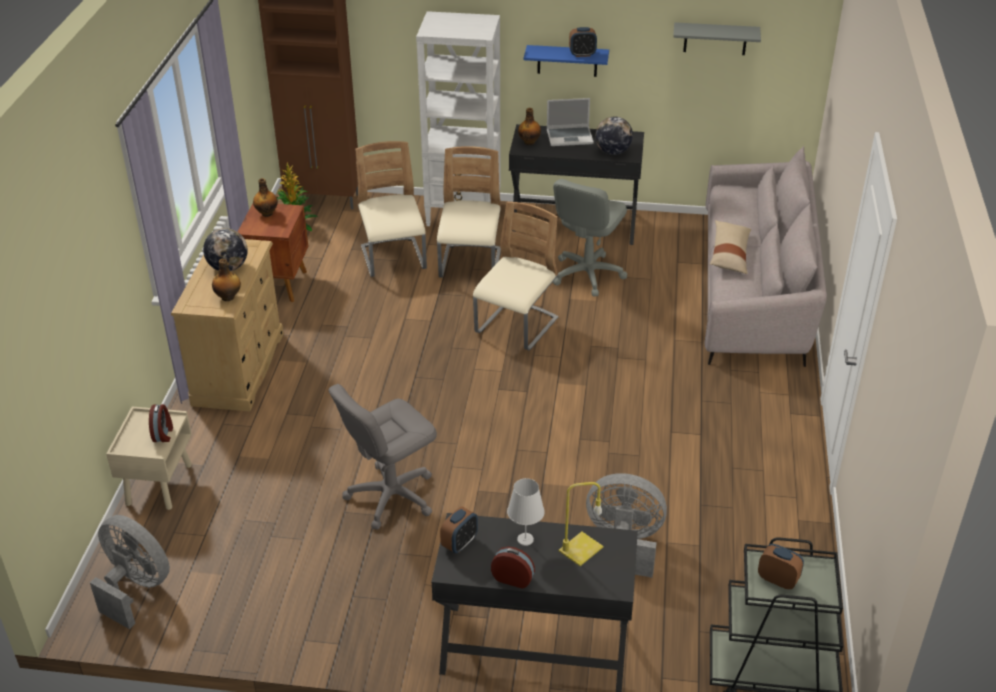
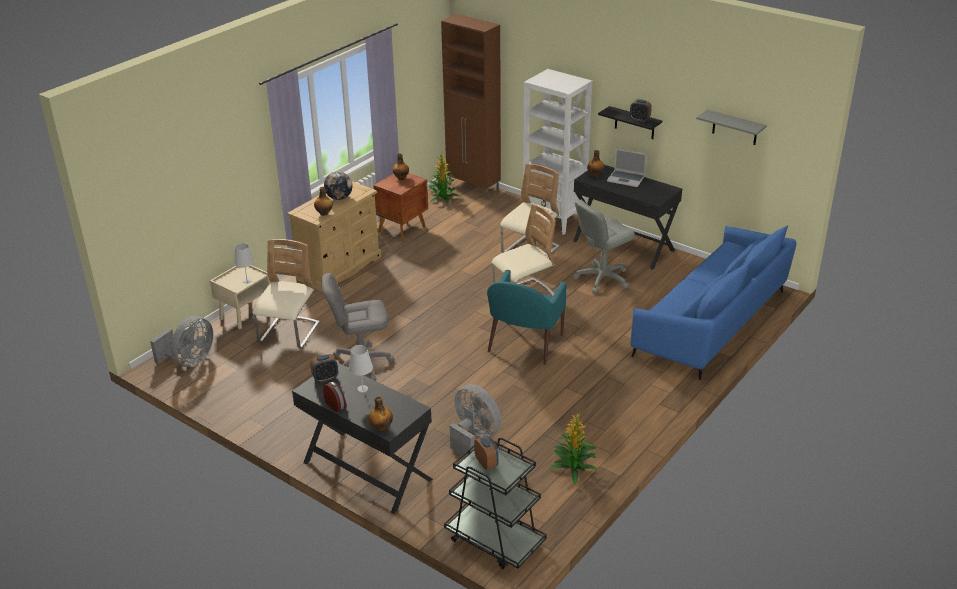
camera: 30 degrees right, 5 degrees down
(135, 588) = (189, 361): grey fan -> grey fan turned 60 degrees clockwise
(163, 434) = (247, 280): alarm clock -> white table lamp
(393, 259) = (484, 234): beige chair -> beige chair (289, 333)
(567, 61) = (634, 123): blue shelf -> black shelf
(574, 392) = (524, 344): none -> turquoise armchair
(580, 550) = (387, 405): yellow table lamp -> none
(604, 586) = (381, 427): none -> bottle
(613, 152) = (646, 195): globe -> none
(729, 254) = (687, 286): beige pillow -> none
(755, 289) = (713, 322): grey sofa -> blue sofa
(772, 534) = (574, 467): none -> potted plant

